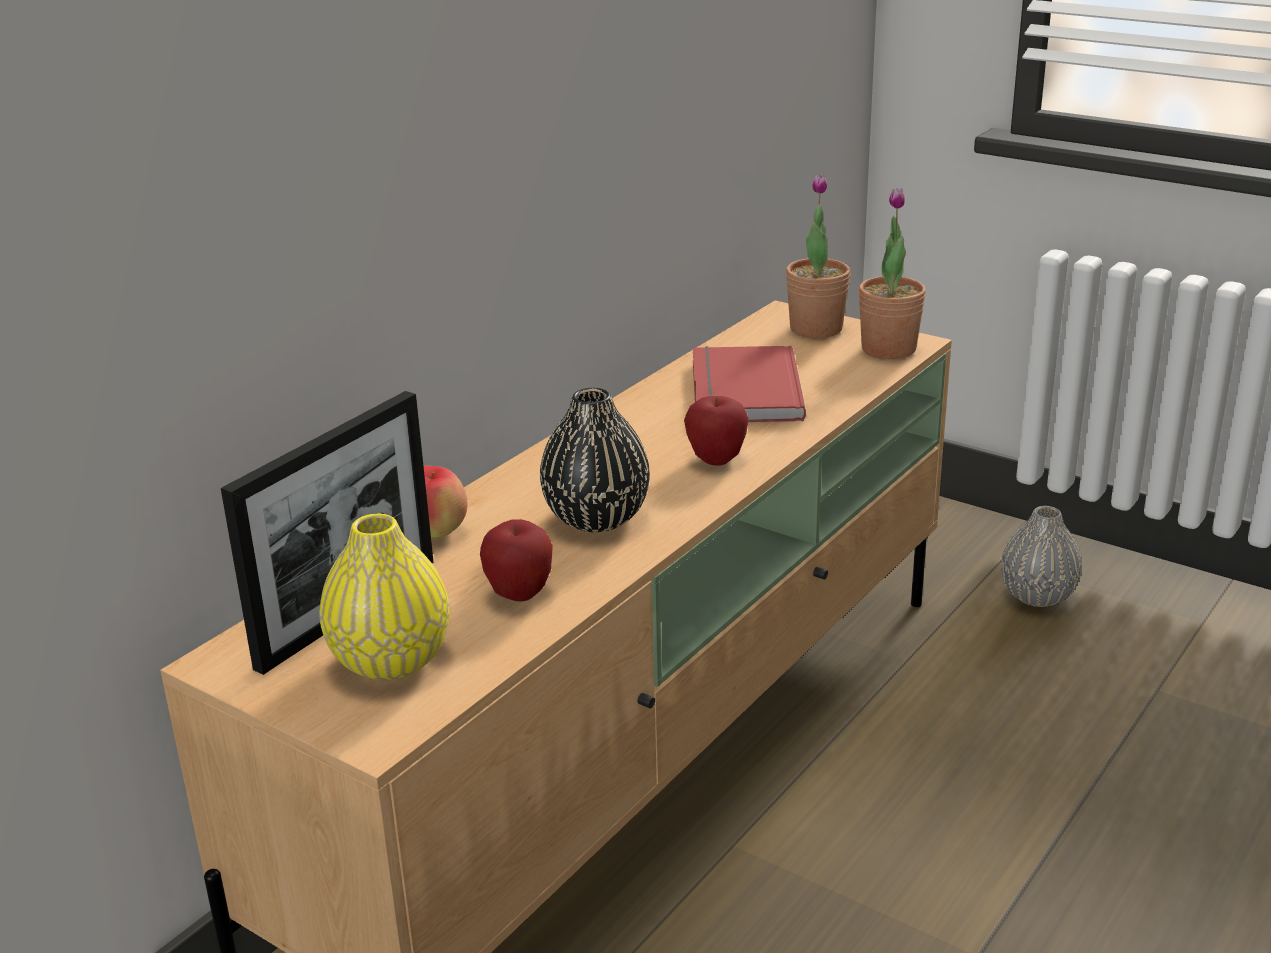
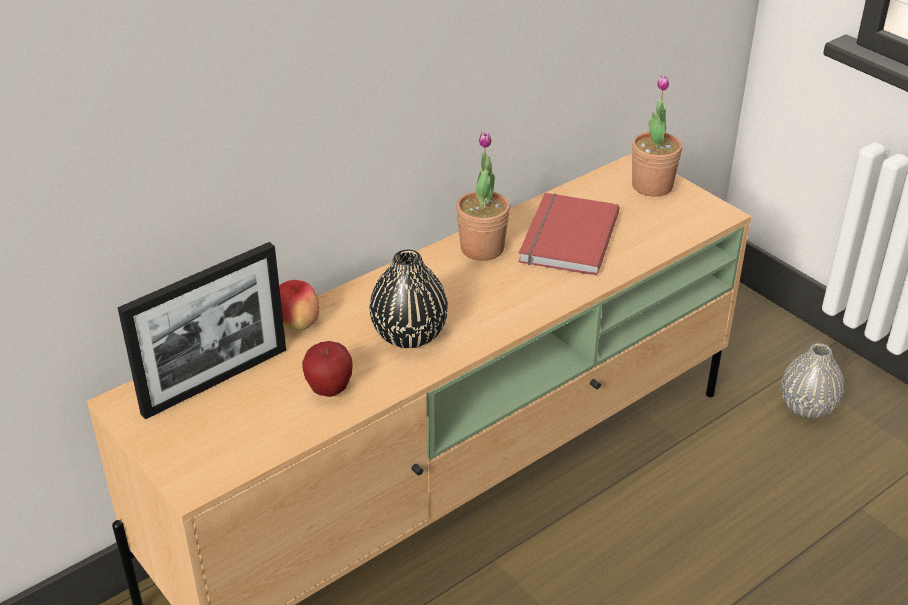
camera: 15 degrees right, 10 degrees up
(391, 660) = (226, 426): yellow vase -> none
(716, 460) = (516, 299): apple -> none
(888, 349) = (696, 217): potted plant -> potted plant (482, 248)

